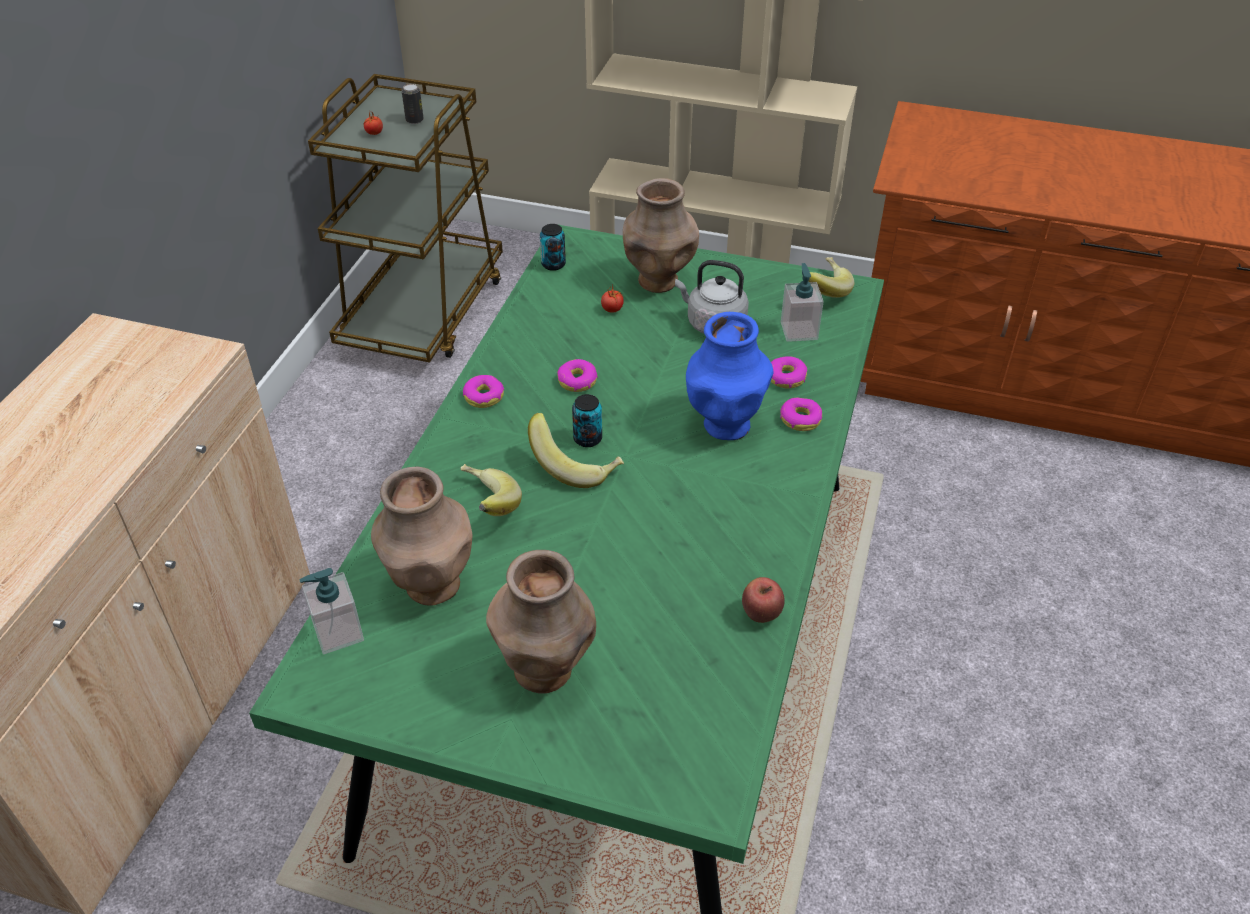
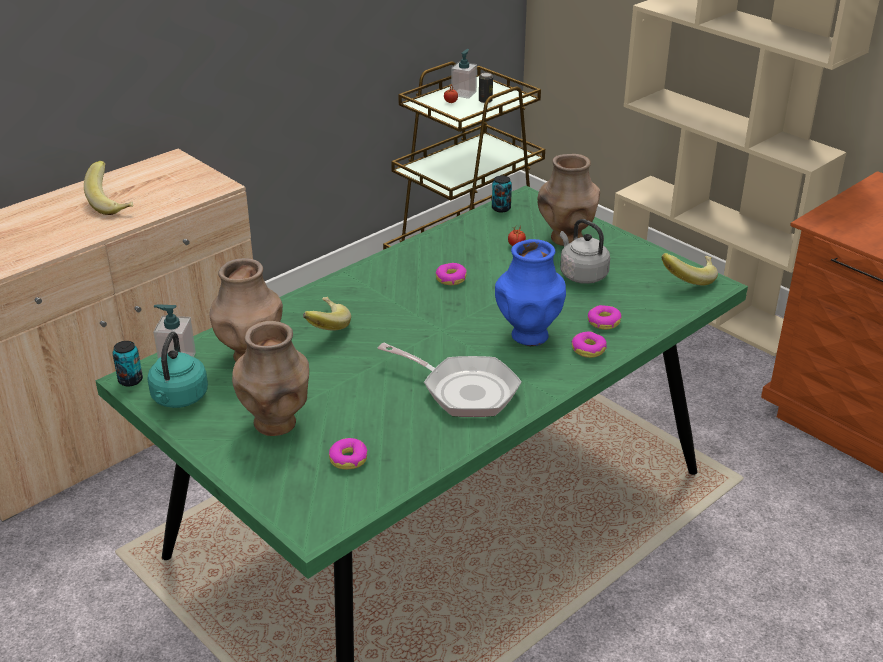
camera: 30 degrees right, 10 degrees down
(390, 690) = (179, 399): none -> turquoise kettle
(484, 396) = (381, 268): donut -> donut (348, 459)
(576, 466) = (403, 324): banana -> banana (113, 204)
(587, 439) = (425, 312): can -> can (130, 380)
(718, 528) = (464, 391): none -> frying pan
(761, 614) = (444, 447): apple -> none
(799, 331) = (643, 297): soap dispenser -> soap dispenser (463, 93)

